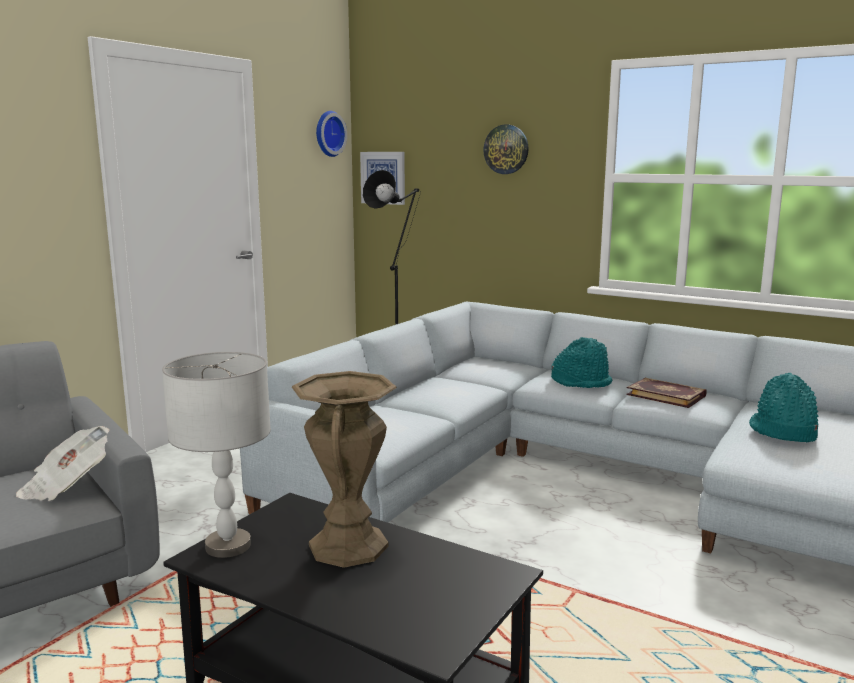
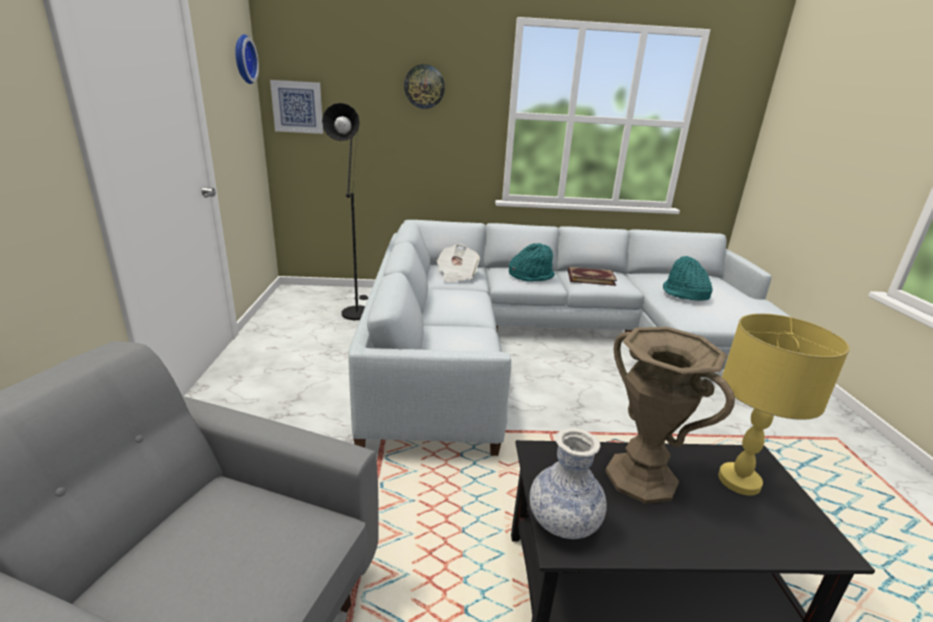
camera: 35 degrees left, 10 degrees up
(67, 486) = (269, 514): newspaper -> newspaper (456, 275)
(227, 546) = (563, 521): grey table lamp -> vase
(444, 580) = (739, 481): none -> yellow table lamp

